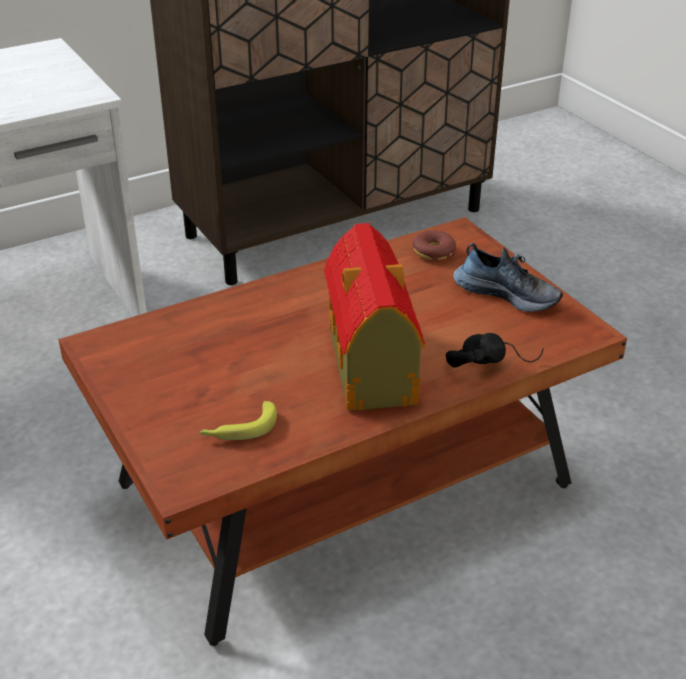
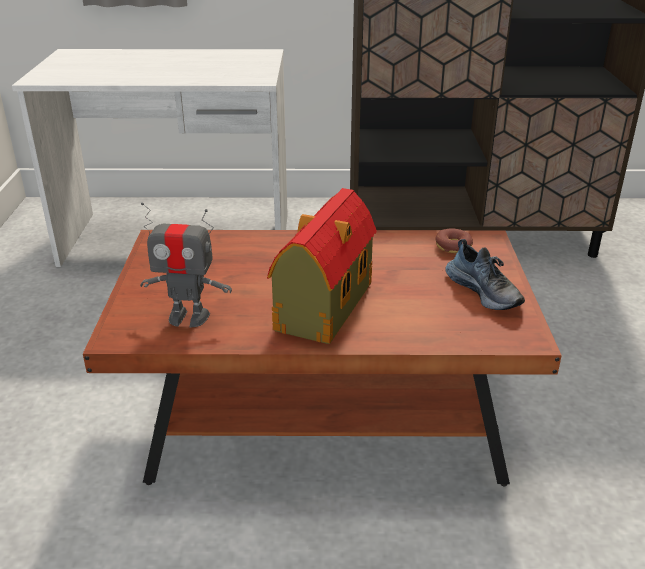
camera: 30 degrees right, 5 degrees down
(239, 429) = (188, 317): banana -> toy robot
(490, 362) = (419, 334): black headphones -> none

